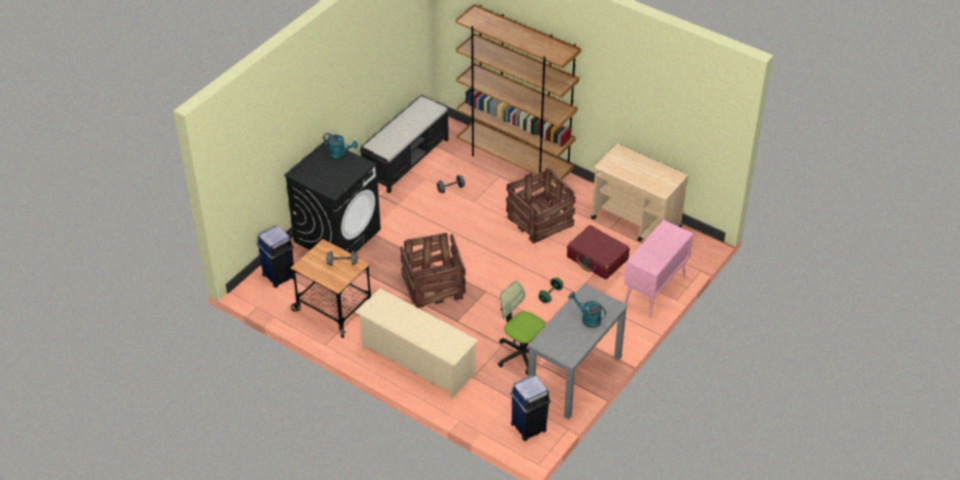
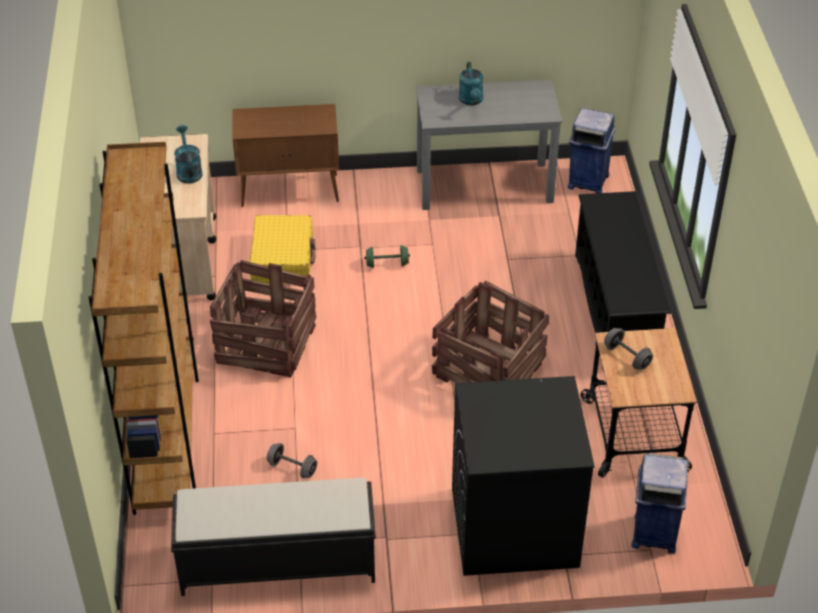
camera: 130 degrees left, 0 degrees up
(340, 154) = (481, 434): turquoise watering can -> turquoise watering can (188, 171)
(417, 362) = (615, 309): beige shoe rack -> black shoe rack
(521, 354) = (502, 238): office chair -> none
(597, 258) = (283, 259): red suitcase -> yellow suitcase
(654, 292) = (290, 191): pink cabinet -> brown cabinet

